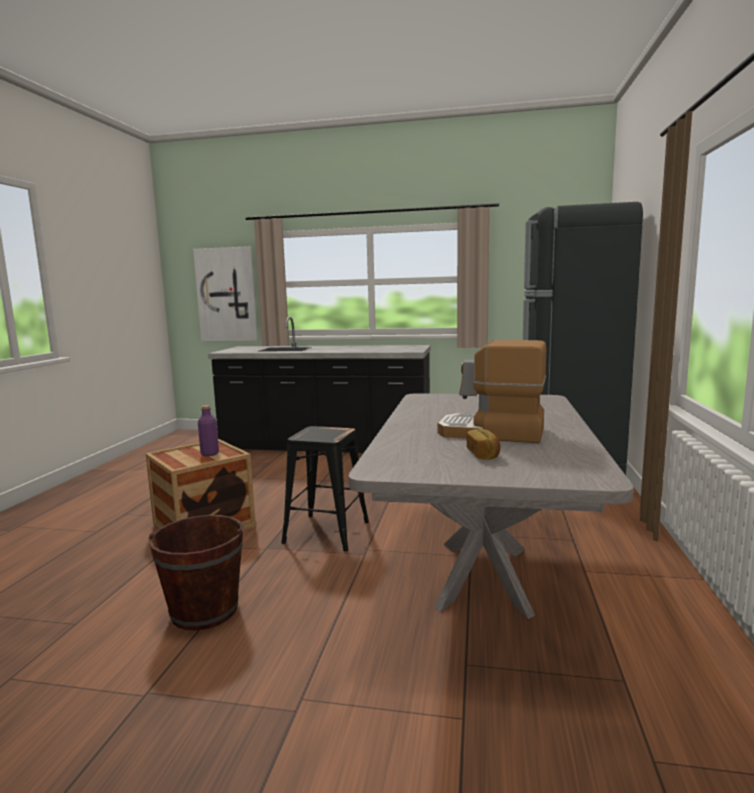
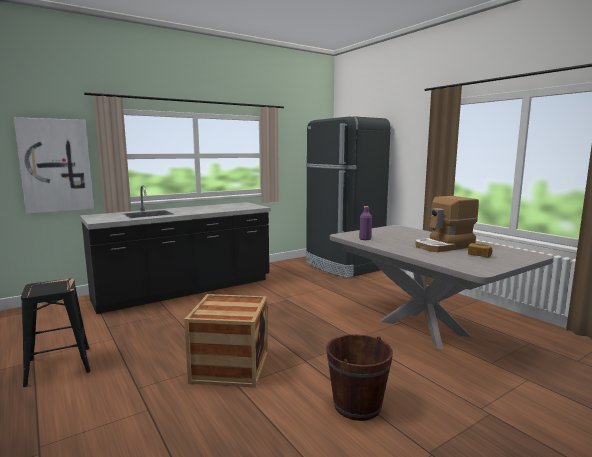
camera: 45 degrees left, 0 degrees up
(209, 454) = (235, 304): purple bottle -> purple bottle (365, 239)
(325, 532) = (315, 338): black stool -> black stool (58, 366)

